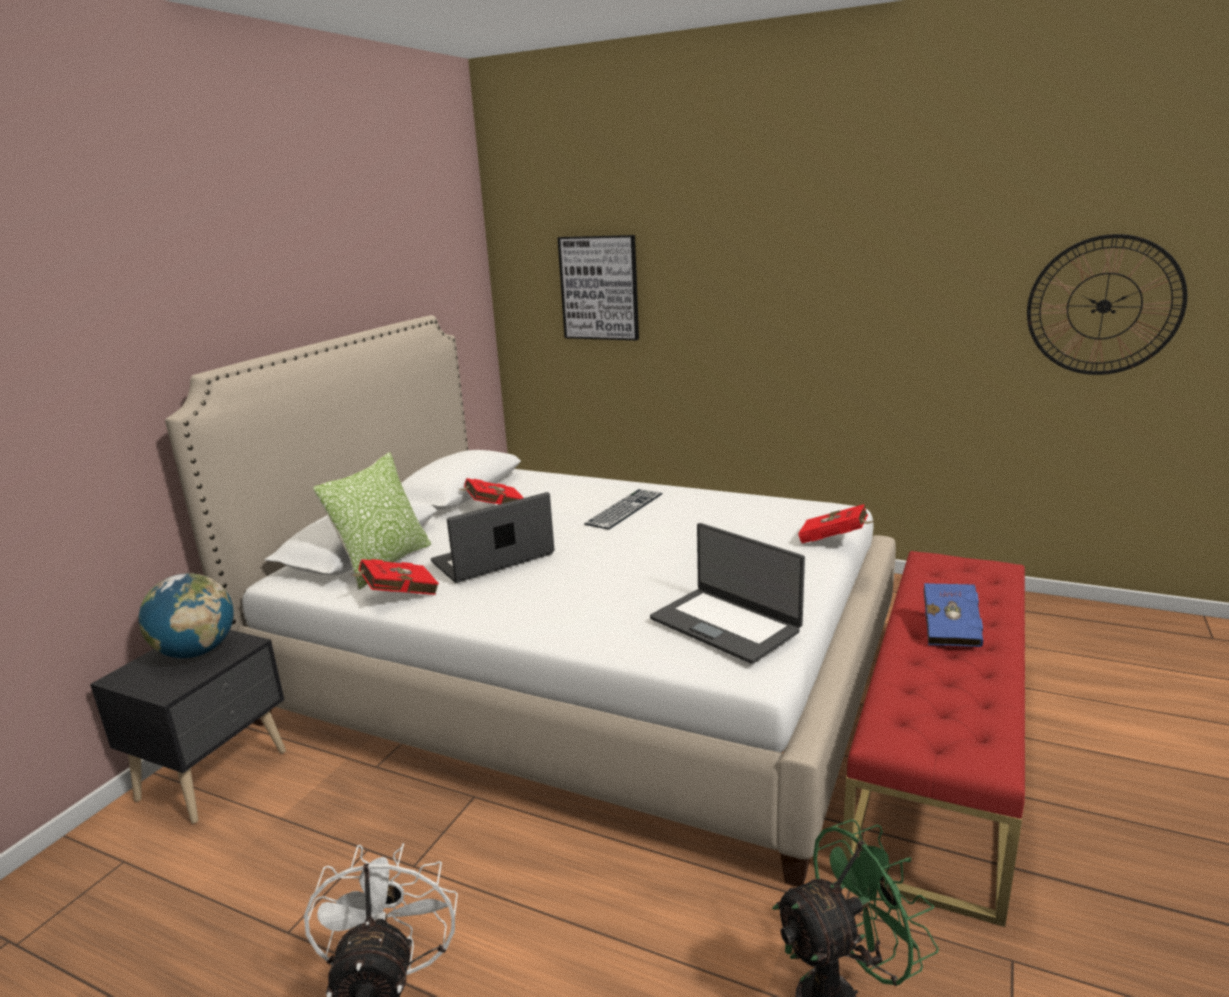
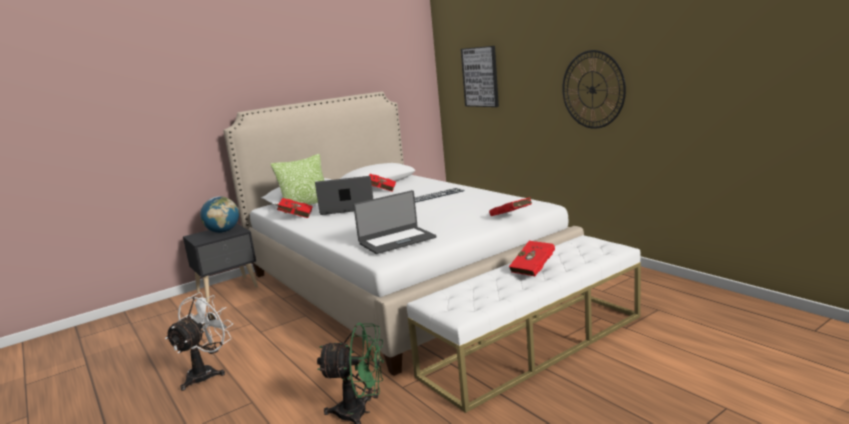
camera: 30 degrees right, 5 degrees down
(725, 624) = (397, 240): laptop -> laptop turned 105 degrees counterclockwise
(940, 751) = (534, 345): red bench -> white bench
(950, 630) = (534, 268): blue book -> red book
(1103, 306) = (740, 81): wall clock -> wall clock (592, 89)

